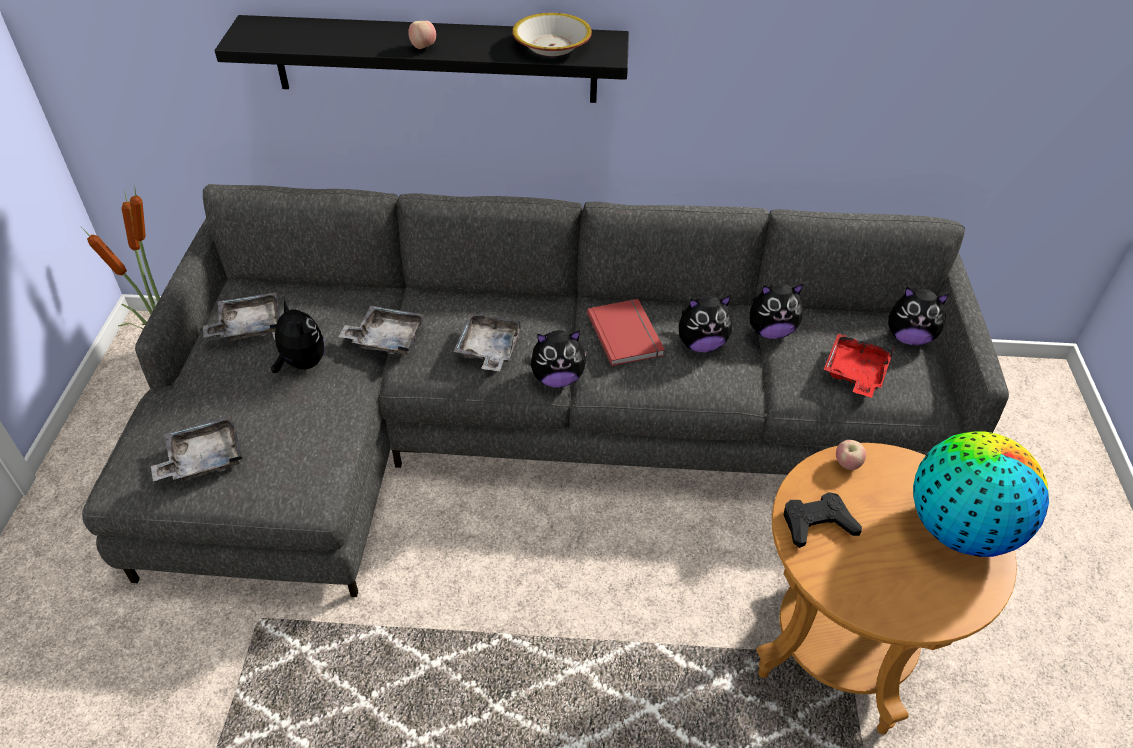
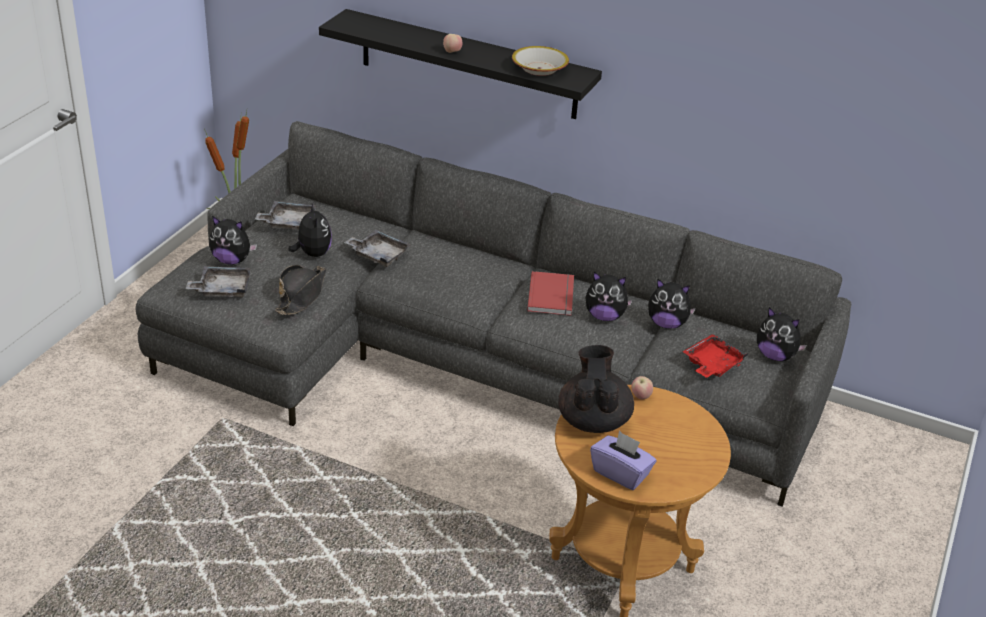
camera: 20 degrees right, 10 degrees down
(317, 433) = (301, 295): none -> black hat
(489, 349) = (445, 278): grey tray -> none
(557, 378) = (486, 310): plush toy -> plush toy (232, 260)
(817, 524) = (593, 420): black game controller -> black teapot
(903, 600) = (621, 473): none -> purple tissue box
(959, 529) = (692, 451): globe -> none

